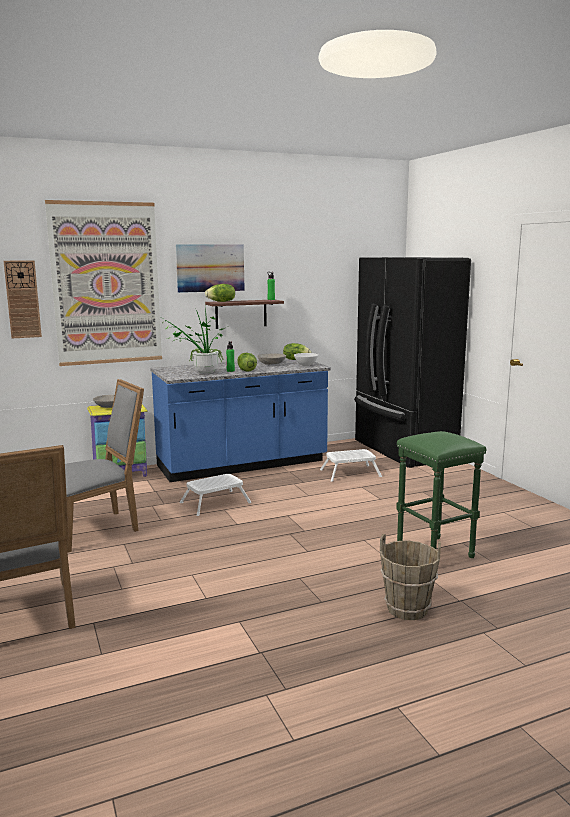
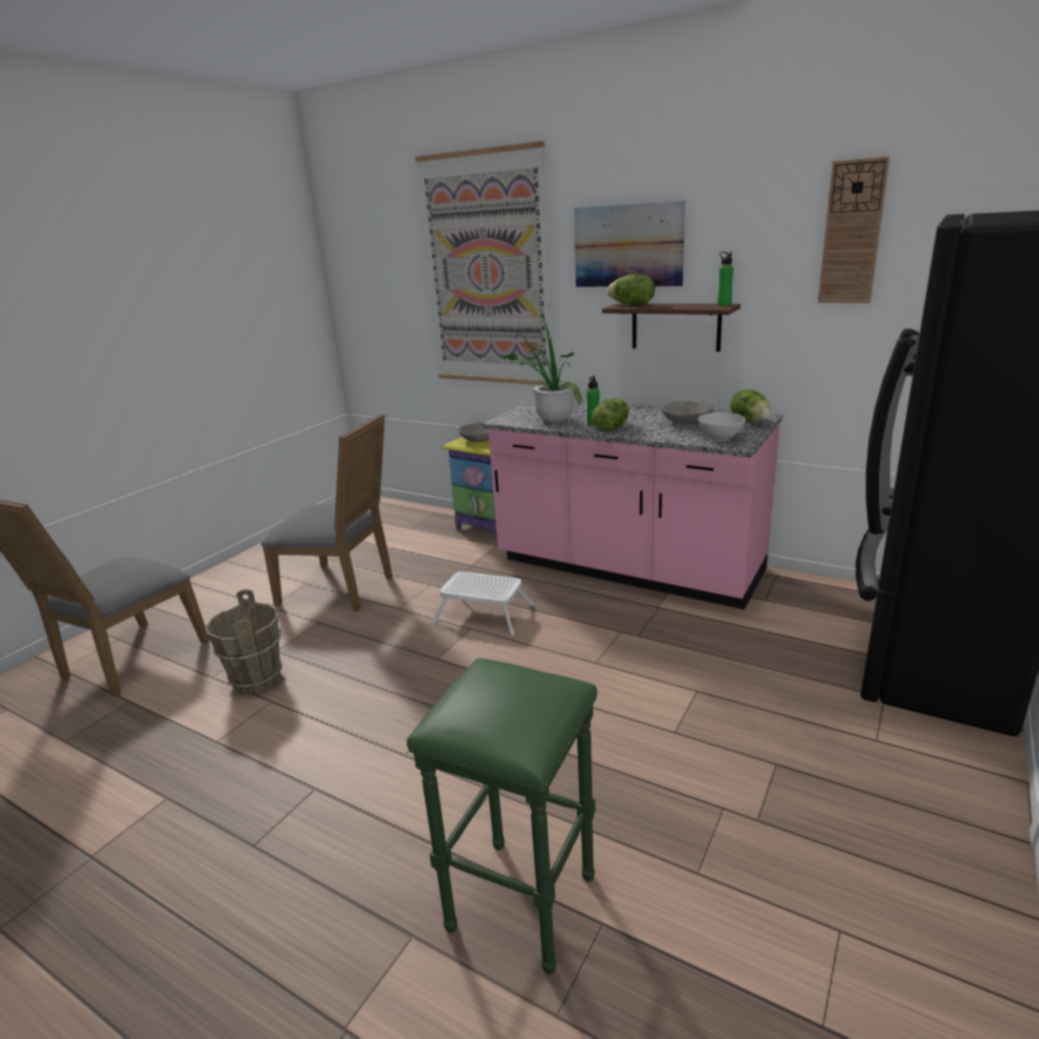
camera: 55 degrees right, 10 degrees up
(22, 299) = (403, 291): wall clock -> wall clock (852, 233)
(242, 464) = (628, 568): blue counter -> pink counter
(350, 473) = (735, 655): white step ladder -> none
(407, 609) = (272, 962): brown bucket -> brown bucket (256, 680)

